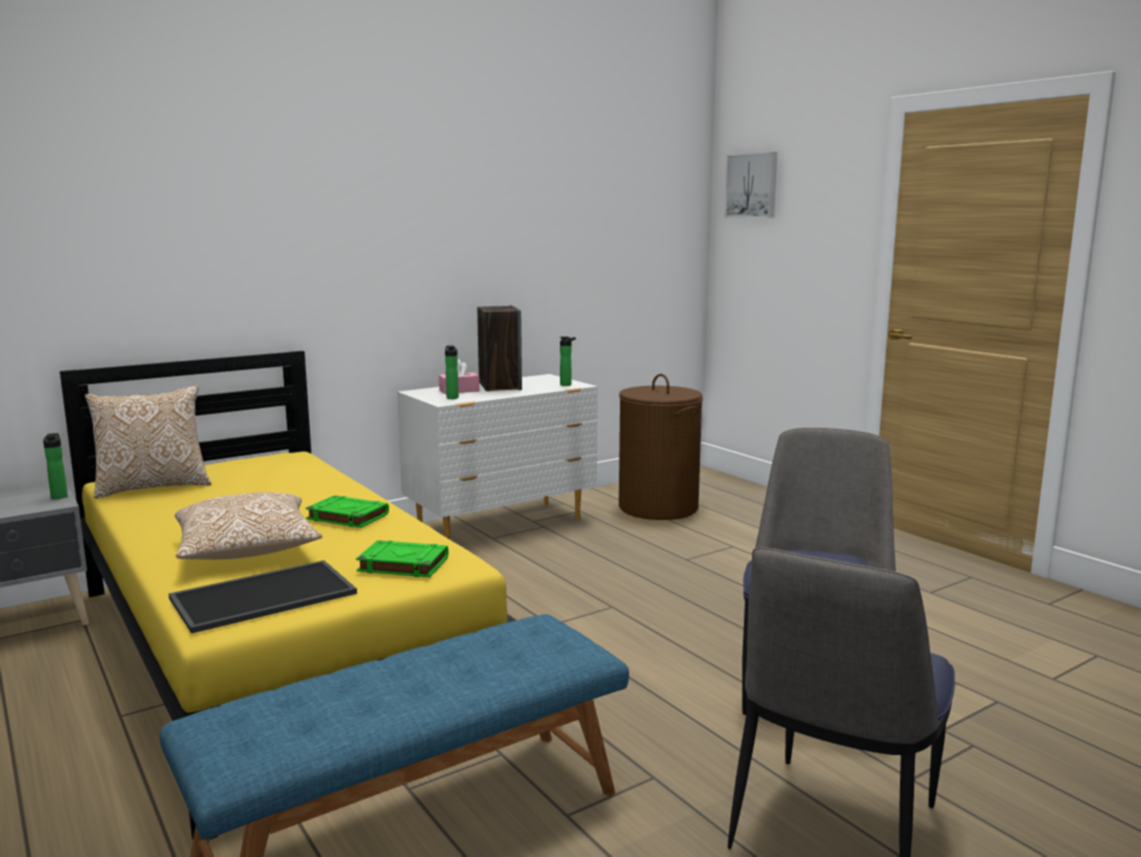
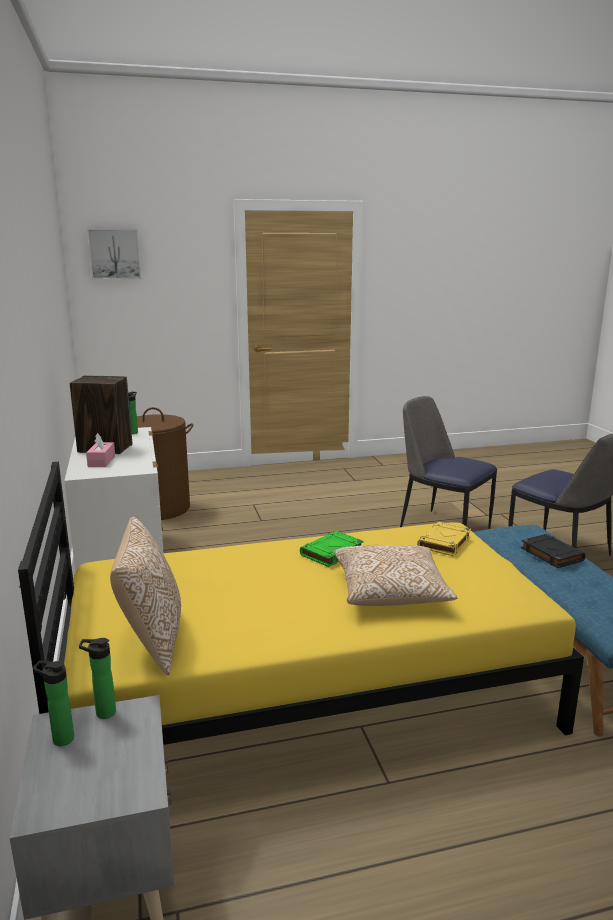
camera: 70 degrees left, 5 degrees up
(264, 595) = (489, 586): tray -> none
(402, 565) = (444, 543): green book -> yellow book
(452, 397) = (127, 465): bottle -> bottle (60, 739)
(465, 665) = (551, 554): none -> black book

